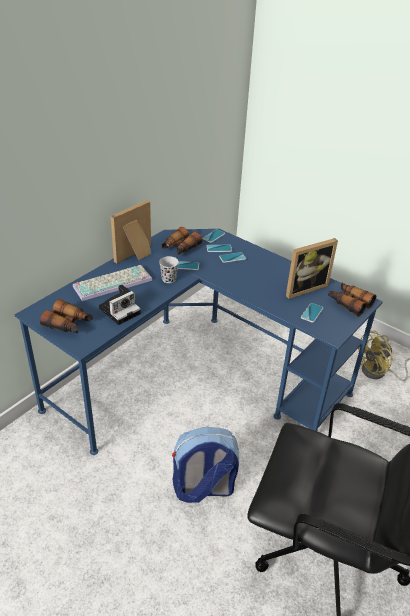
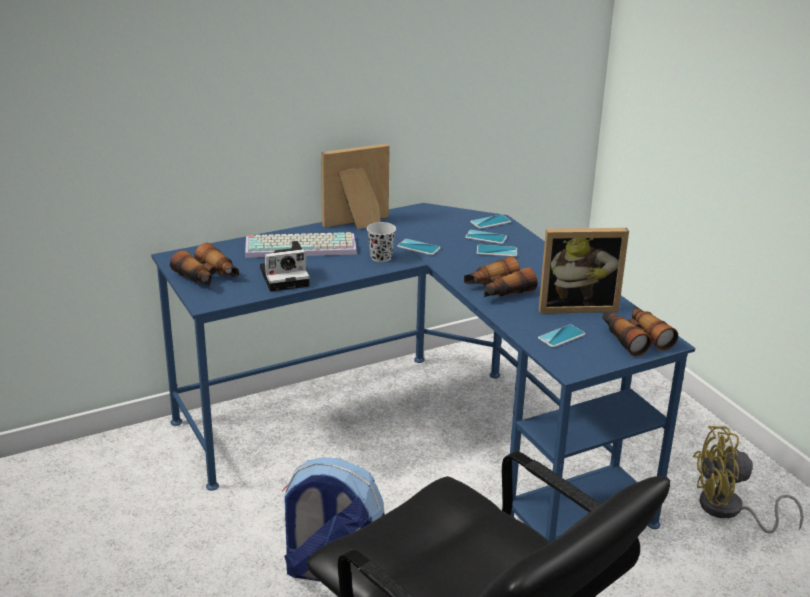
camera: 25 degrees right, 10 degrees down
(180, 248) = (428, 226): binoculars -> binoculars (497, 290)

